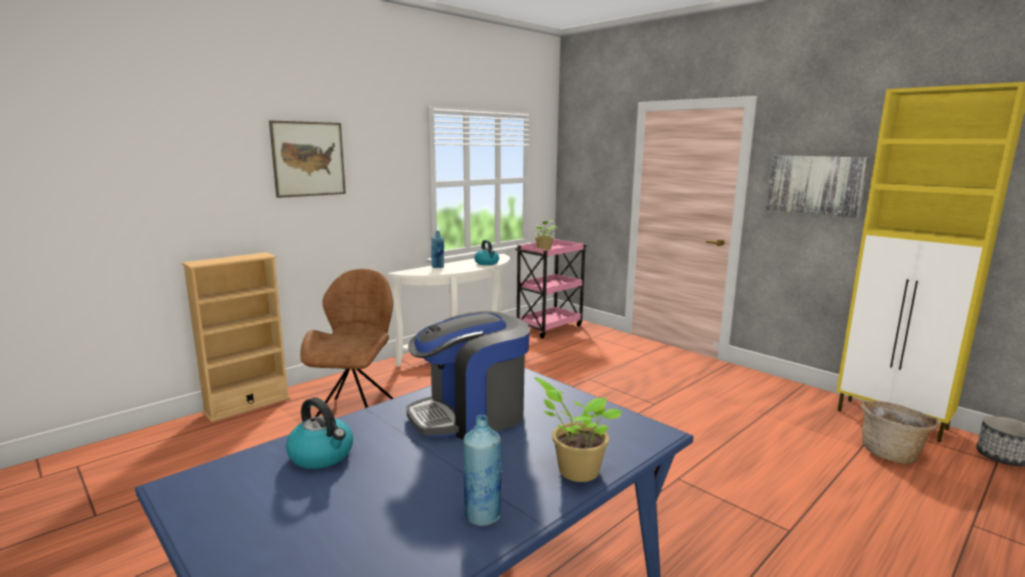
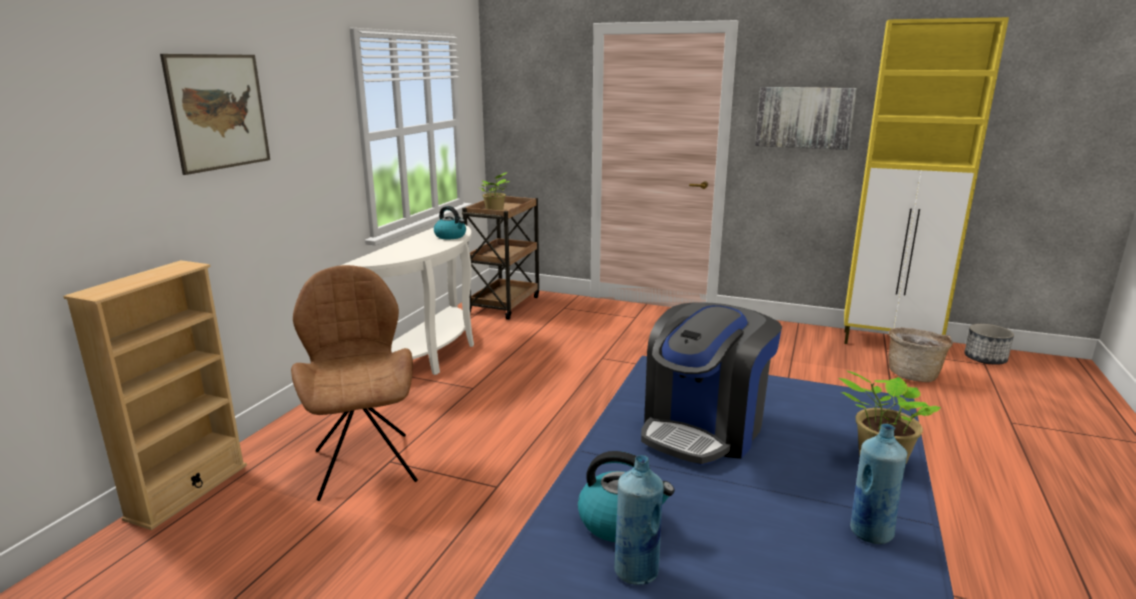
camera: 25 degrees left, 5 degrees up
(438, 267) = (396, 249): blue bottle -> blue bottle (636, 571)
(549, 327) = (504, 304): pink cart -> brown cart

